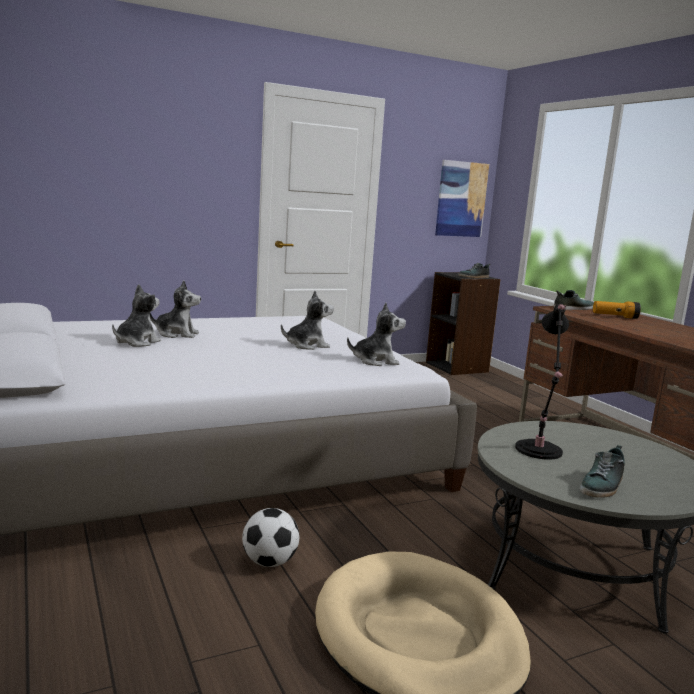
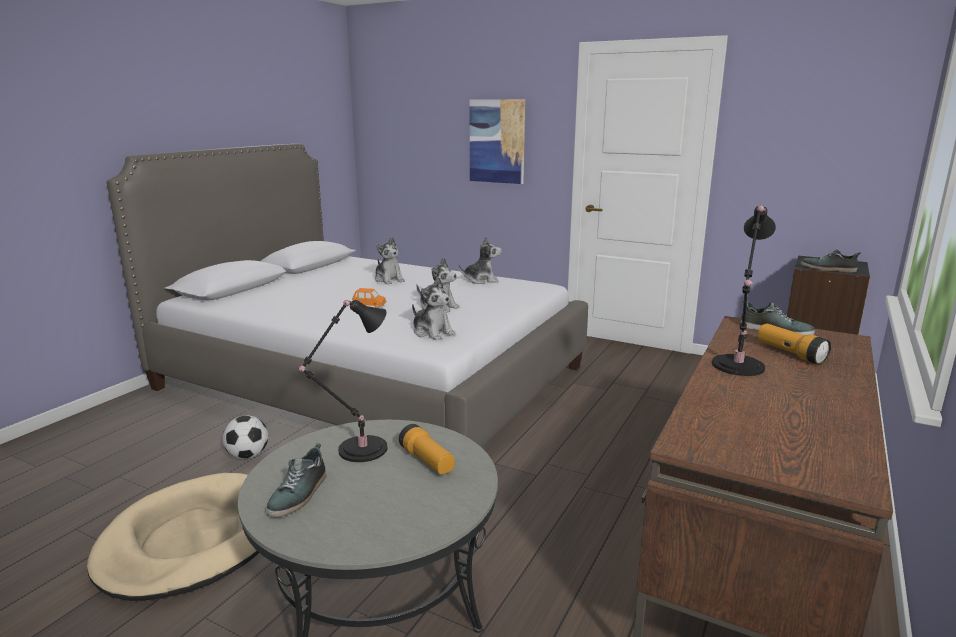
camera: 55 degrees right, 5 degrees up
(136, 342) = (347, 281): plush toy -> plush toy (481, 280)
(256, 356) = (369, 306): none -> orange toy car
(461, 199) = (854, 158): picture -> picture (497, 141)
(579, 439) = (427, 461): none -> flashlight
(603, 486) = (299, 494): shoe -> shoe turned 75 degrees counterclockwise
(627, 326) = (737, 367): none -> black table lamp

